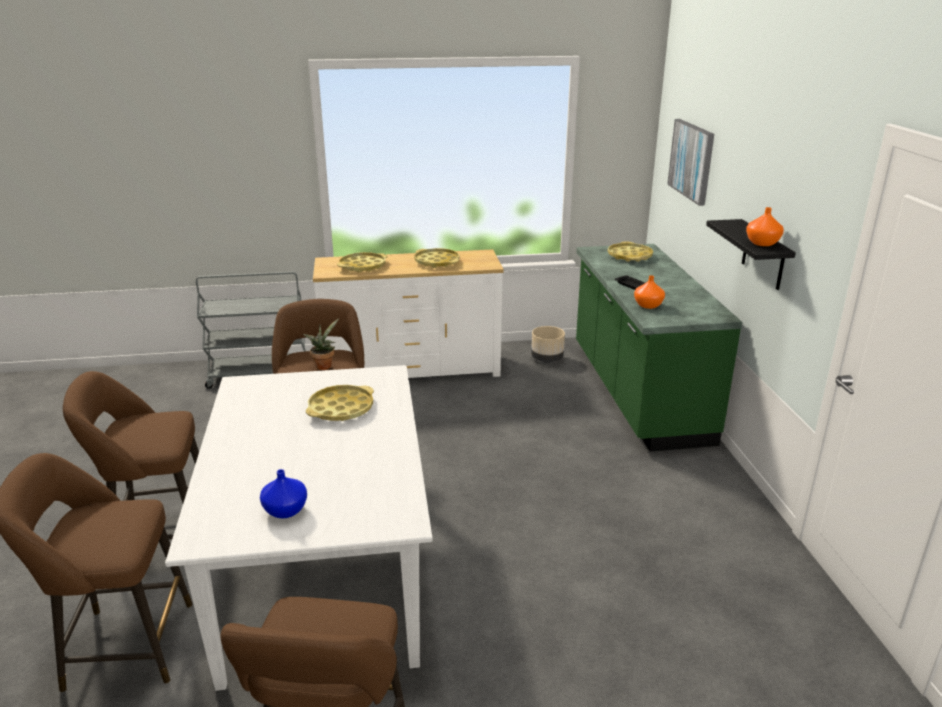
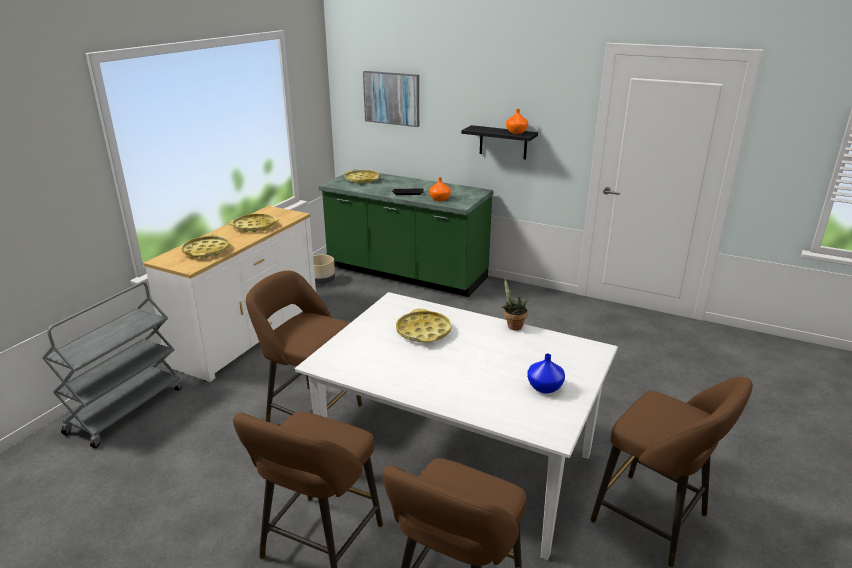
camera: 55 degrees left, 0 degrees up
(324, 365) = (318, 327): potted plant -> potted plant (512, 326)

